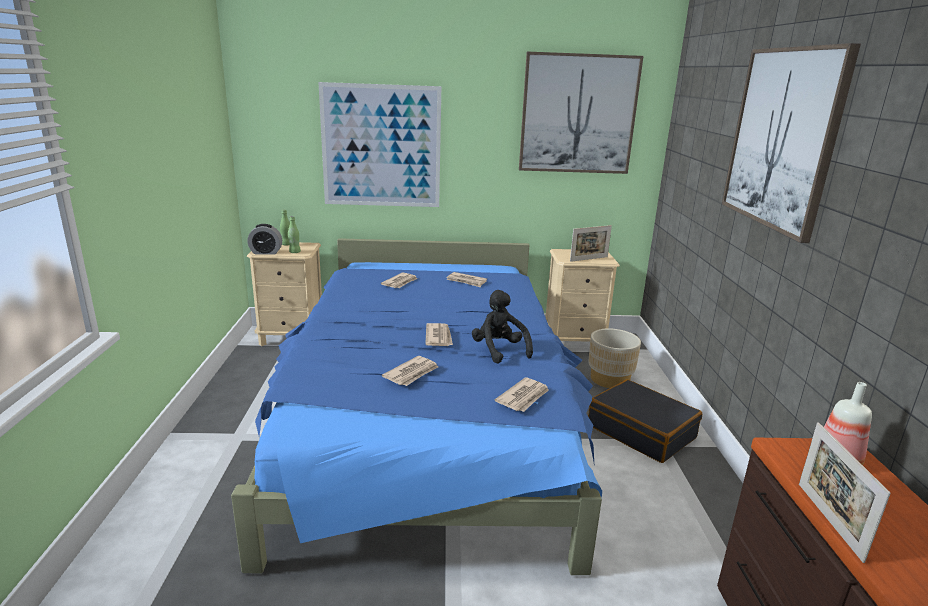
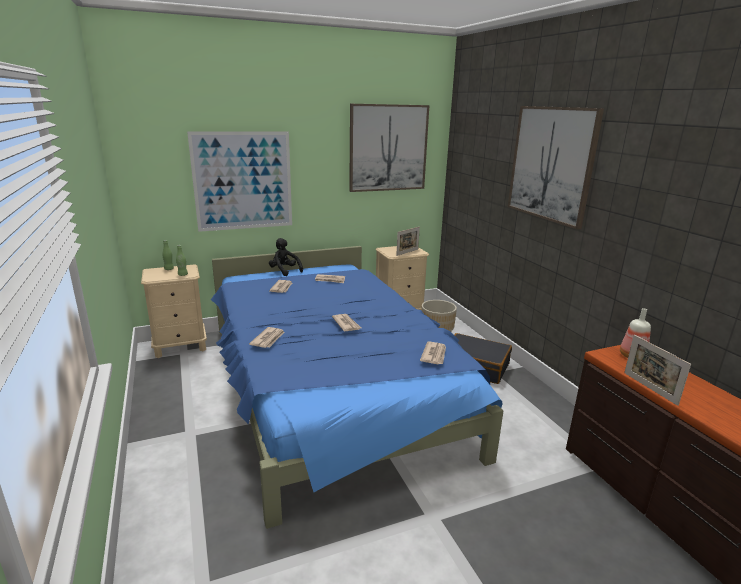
camera: 20 degrees left, 0 degrees up
(266, 252) = (157, 278): alarm clock -> none
(412, 373) = (349, 353): newspaper -> newspaper (268, 339)
(499, 350) = (393, 326): black plush toy -> black plush toy (284, 271)

